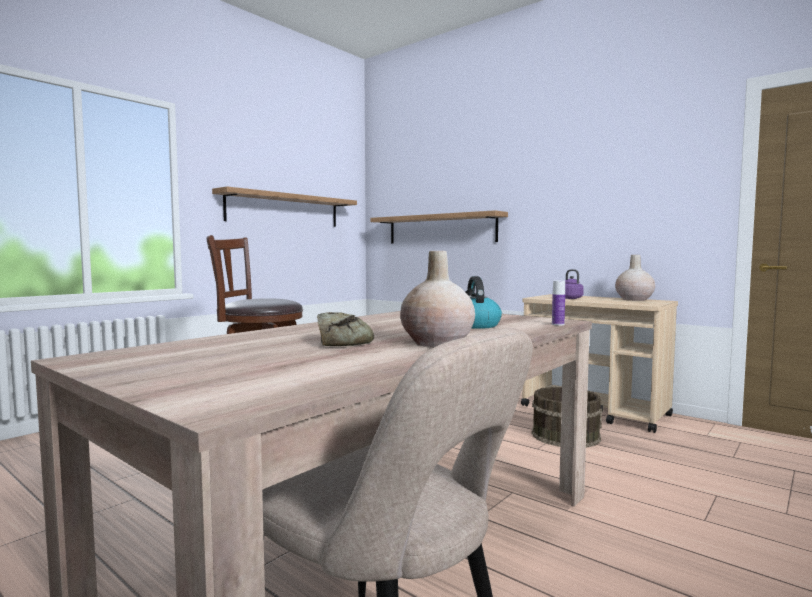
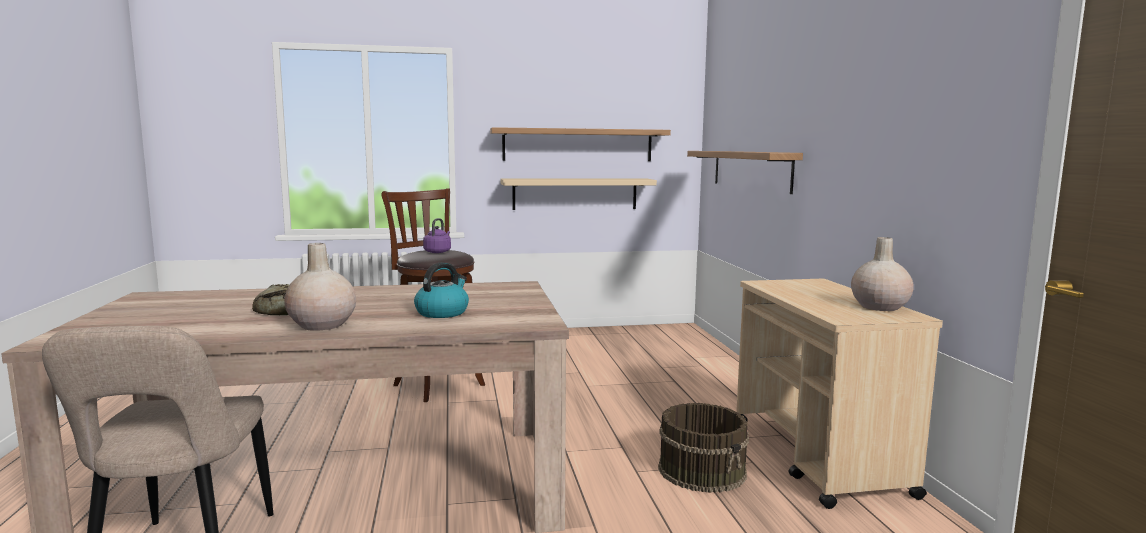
camera: 40 degrees right, 5 degrees up
(283, 253) = (575, 194): none -> beige shelf
(558, 324) = (509, 327): bottle -> none
(569, 298) = (799, 290): purple kettle -> purple kettle (438, 251)

